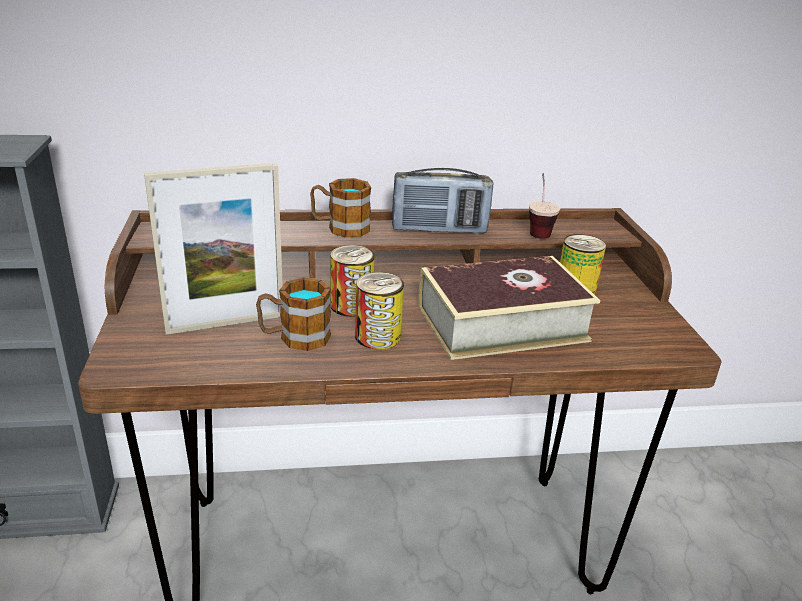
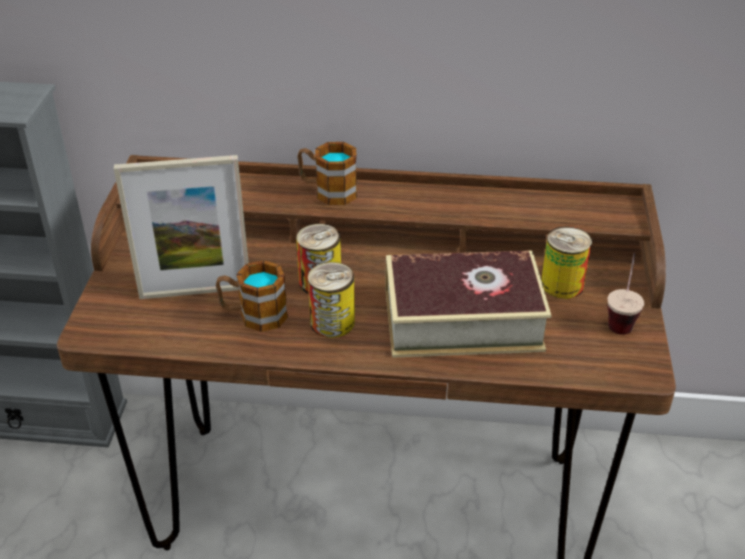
camera: 15 degrees right, 10 degrees up
(439, 229) = (430, 201): radio -> none
(538, 230) = (540, 209): cup -> cup (621, 318)

